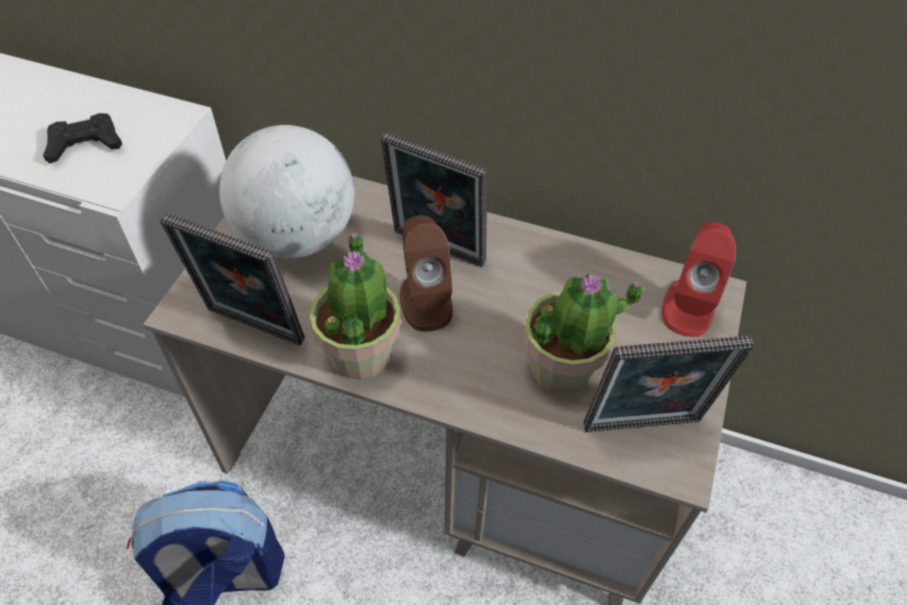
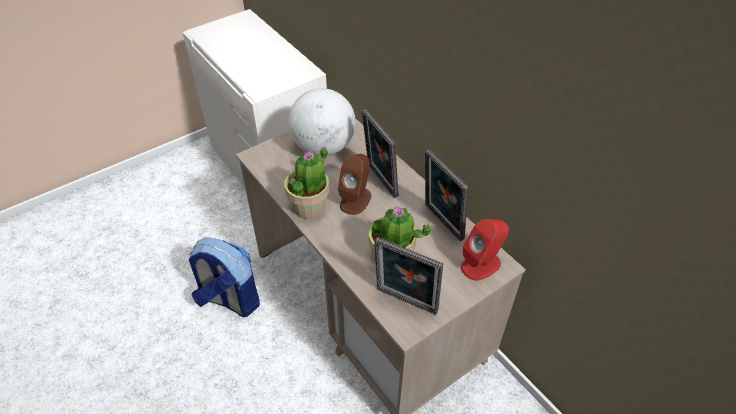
camera: 35 degrees right, 5 degrees down
(85, 144) = (263, 69): black game controller -> none
(252, 329) = (274, 176): picture frame -> picture frame (441, 223)

